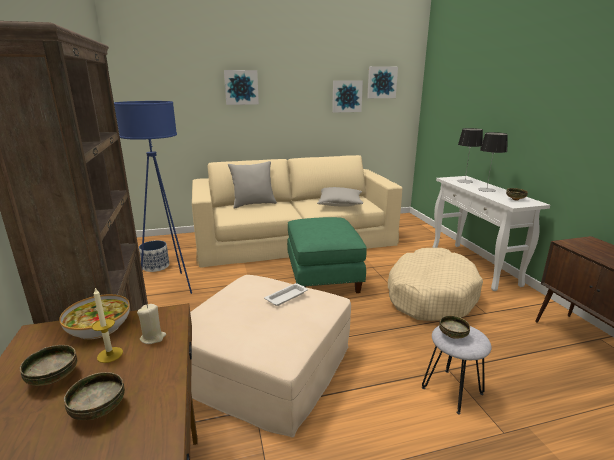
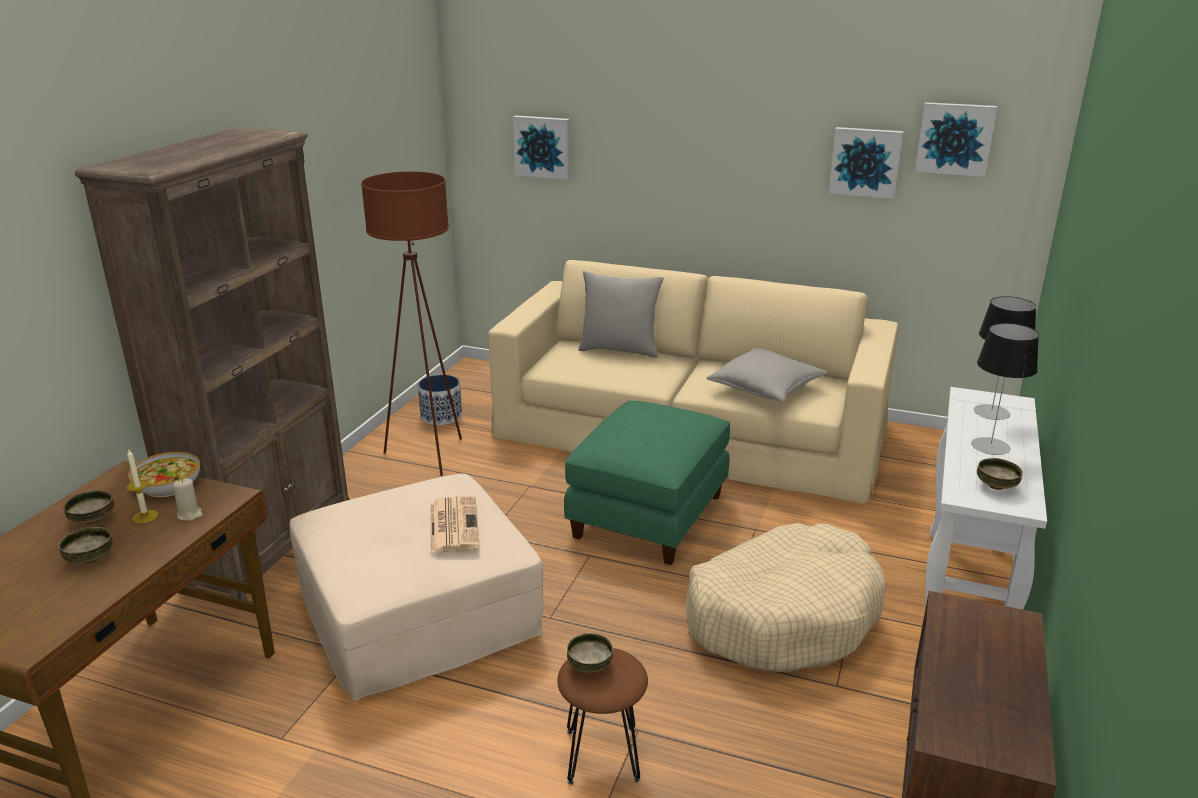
camera: 35 degrees right, 5 degrees up
(170, 286) = (427, 455): blue floor lamp -> brown floor lamp
(241, 87) = (649, 128): picture -> picture (543, 146)
(287, 296) = (453, 524): white tray -> newspaper
(451, 391) = (601, 755): grey stool -> brown stool

